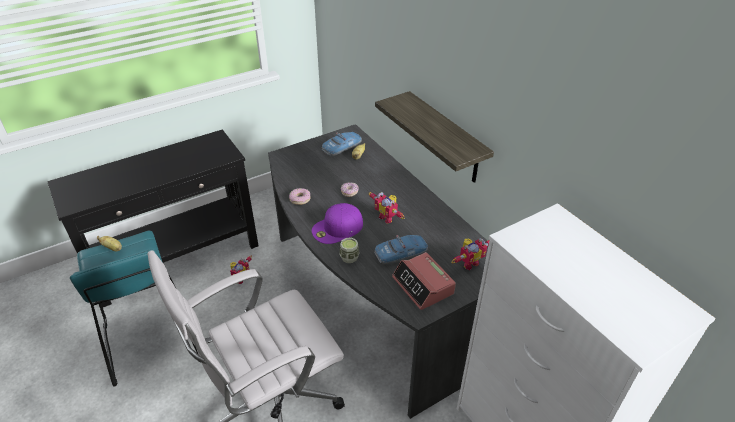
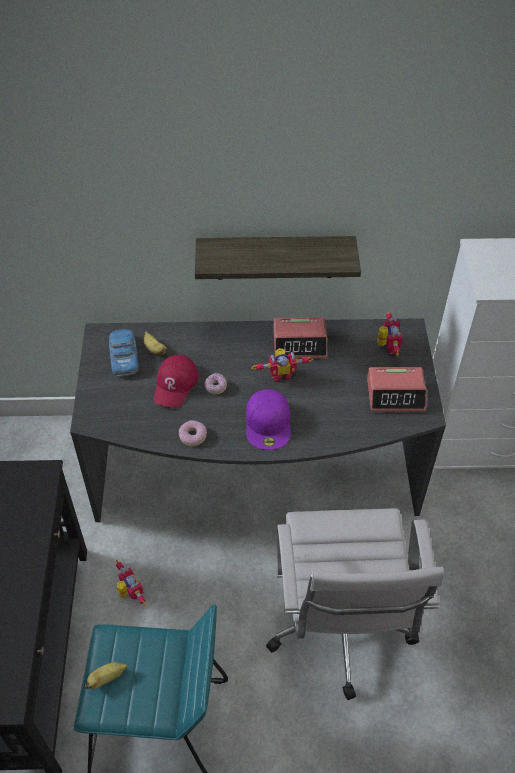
camera: 60 degrees left, 10 degrees up
(337, 175) = (175, 384): none -> red cap
(349, 257) = (321, 433): cup -> none
(401, 253) = (342, 390): toy car -> none
(426, 215) = (300, 344): none -> alarm clock

